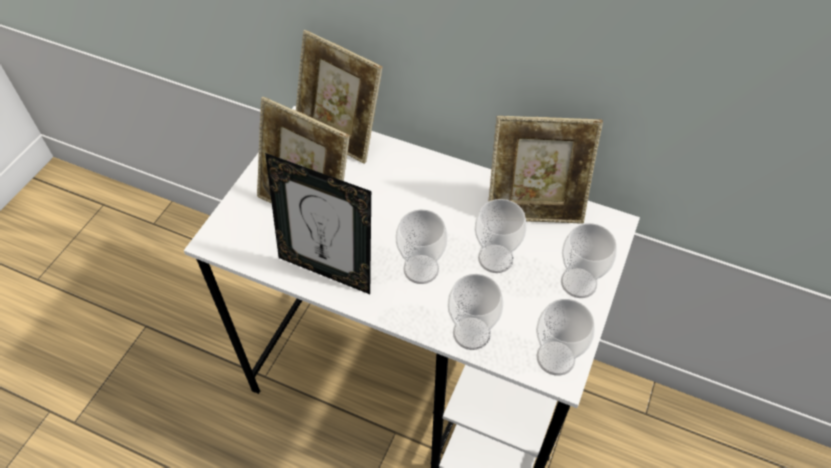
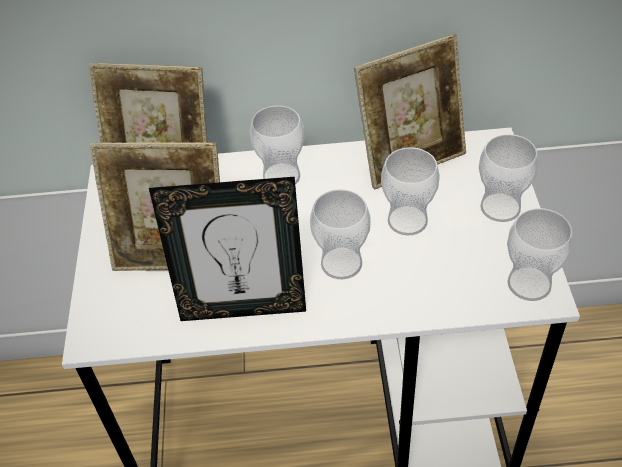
camera: 25 degrees left, 5 degrees down
(471, 333) = (434, 299): cup -> cup (281, 176)

